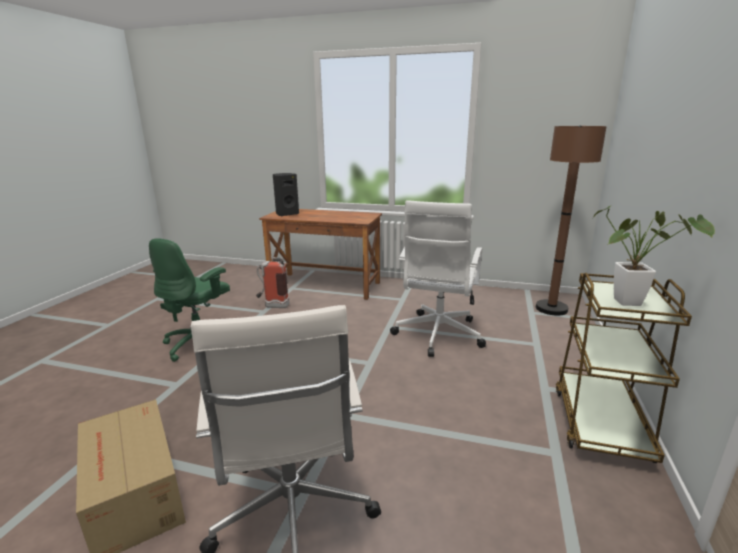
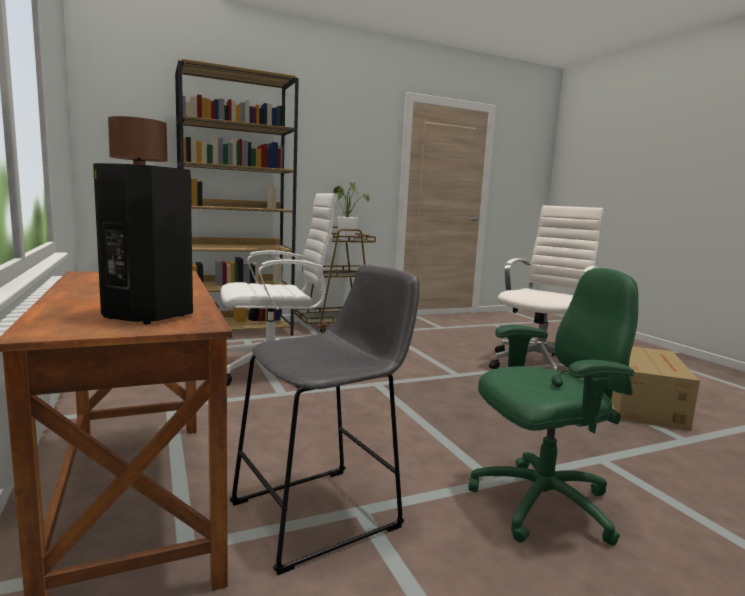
camera: 130 degrees left, 10 degrees down
(273, 306) = (324, 513): fire extinguisher -> grey stool
(572, 346) = (237, 331): none -> brown bookcase

